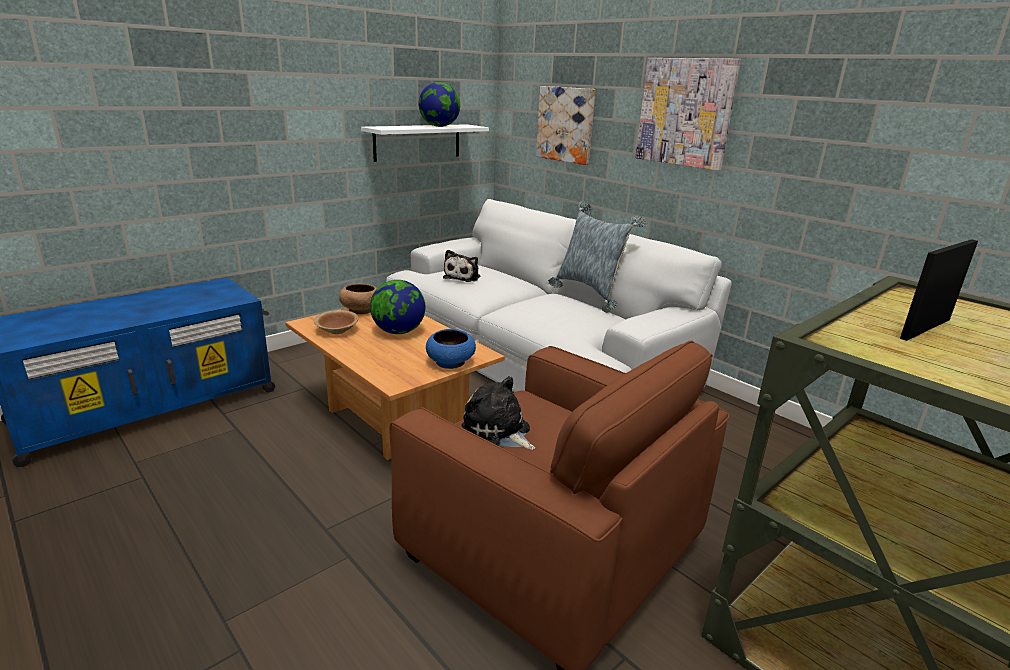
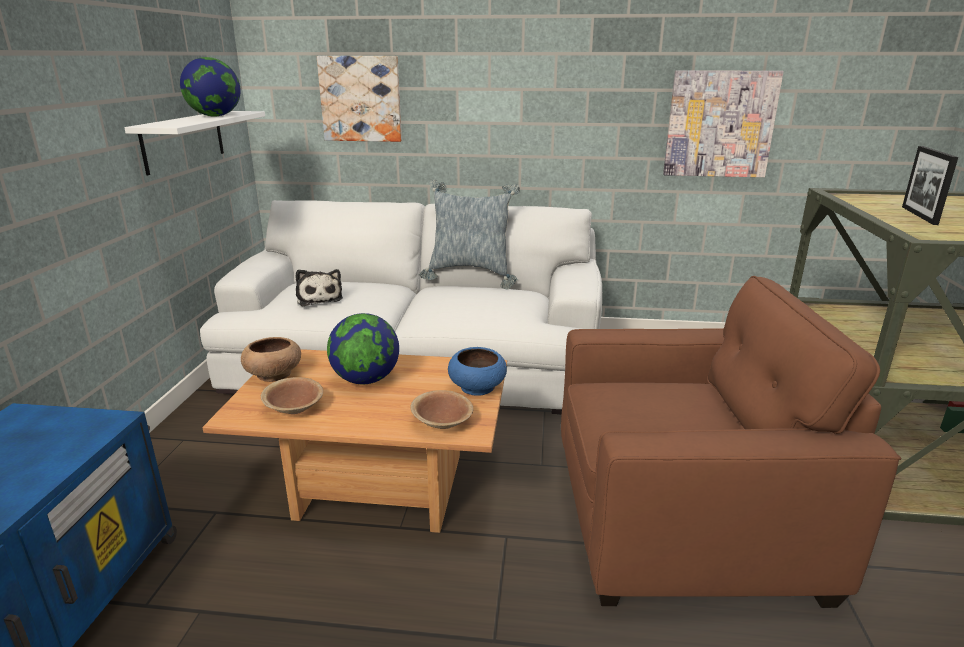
camera: 40 degrees left, 0 degrees up
(390, 371) = (442, 422): none -> brown bowl
(498, 431) = (642, 426): plush toy -> none
(685, 112) = (514, 74): picture -> picture (720, 124)

